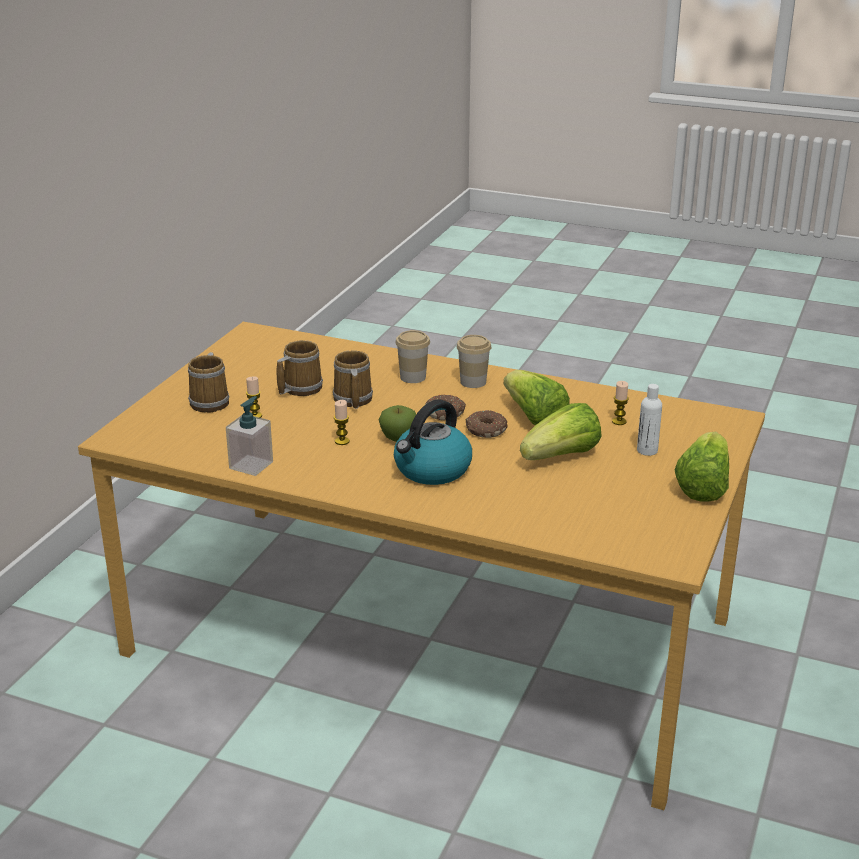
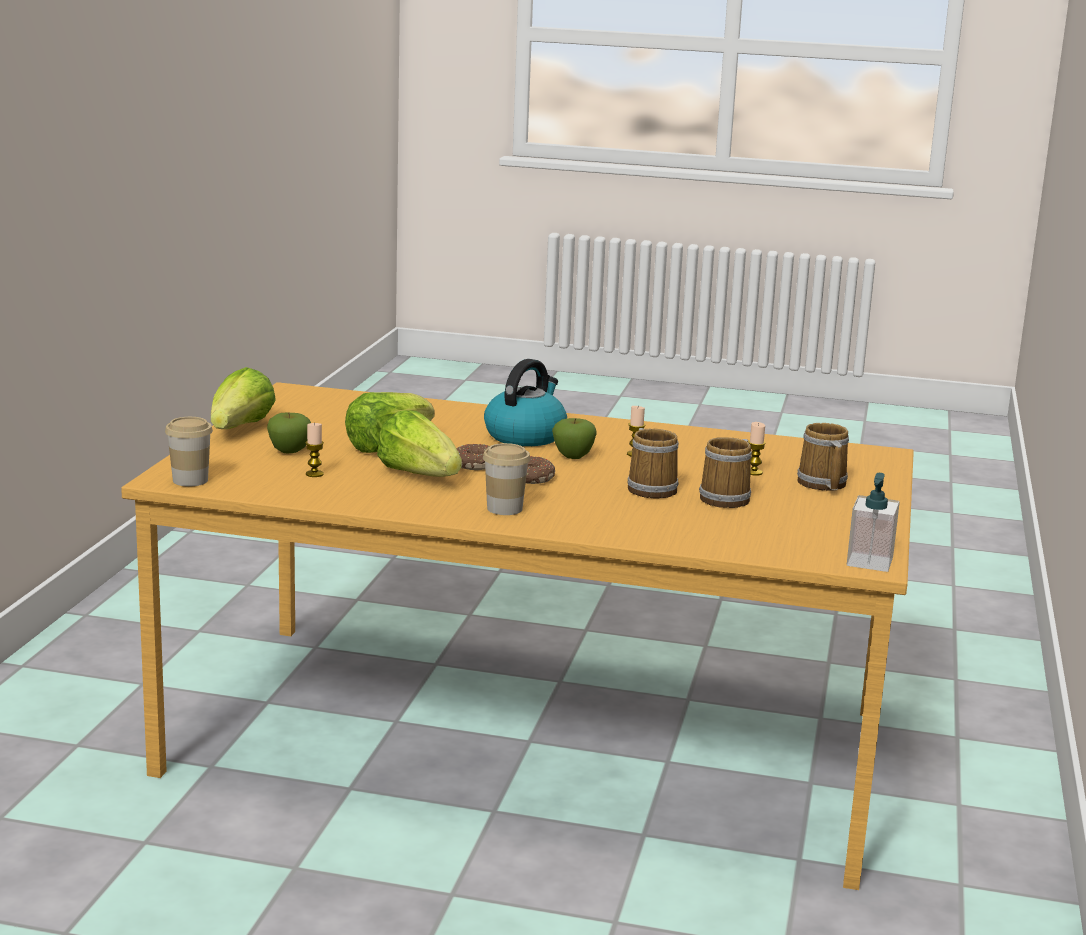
camera: 170 degrees right, 10 degrees down
(251, 465) = (714, 437): soap dispenser -> soap dispenser (869, 562)
(413, 377) = (588, 512): cup -> cup (190, 480)
(647, 450) = (289, 451): white bottle -> apple

